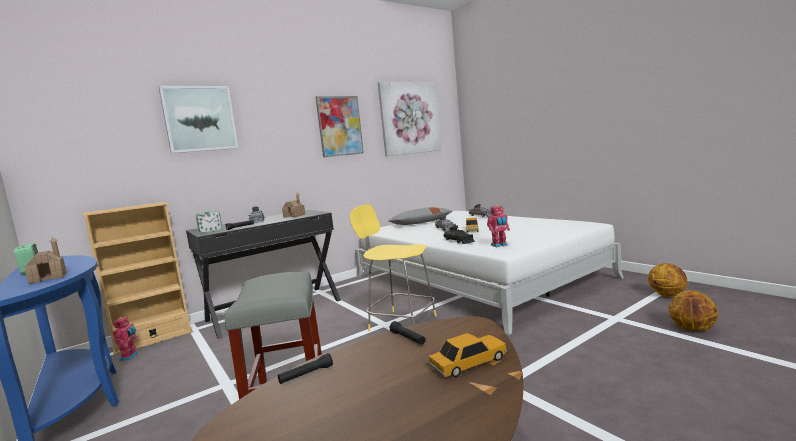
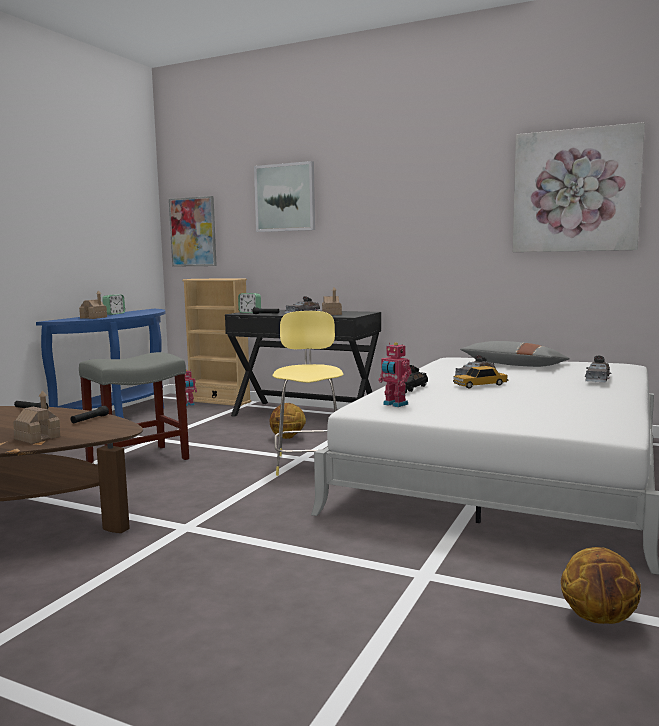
camera: 60 degrees right, 0 degrees up
(339, 126) = (443, 205): picture -> picture (193, 232)
(468, 363) = (37, 438): toy car -> toy house
(693, 329) = (425, 638): basketball -> basketball (287, 438)

